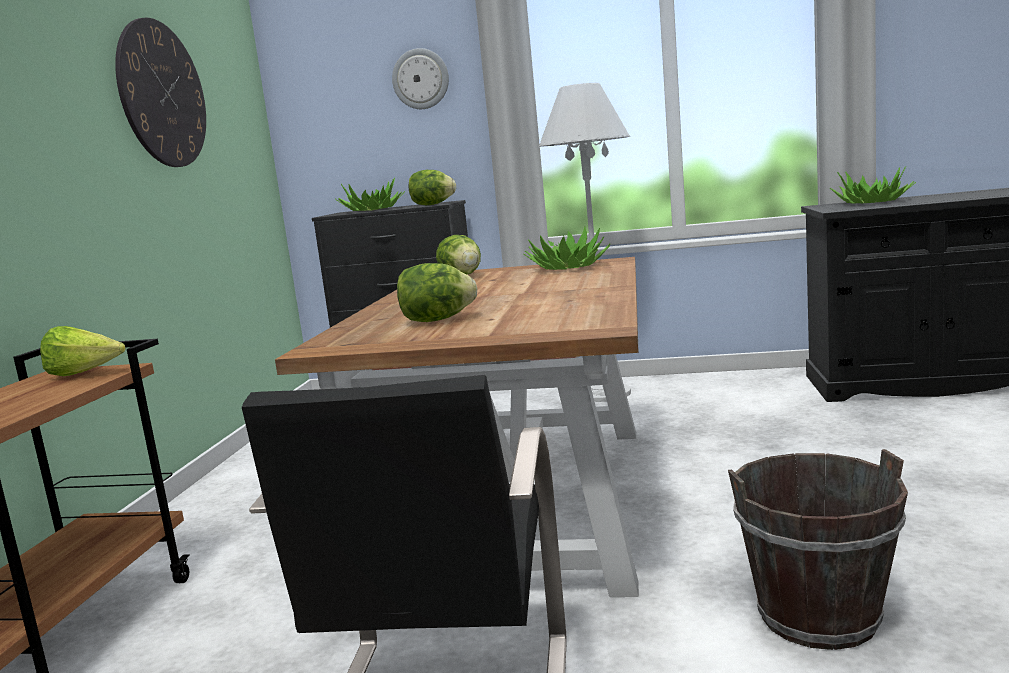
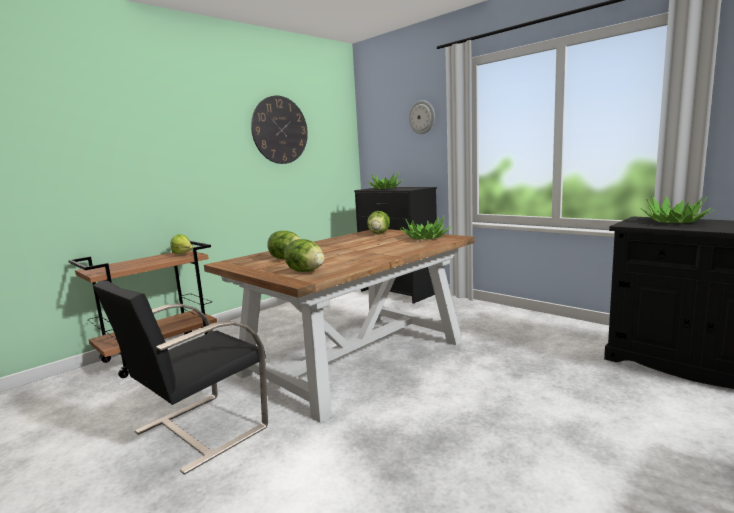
camera: 35 degrees right, 0 degrees up
(432, 204) = (408, 189): lettuce -> lettuce (306, 271)
(603, 393) = (486, 314): white floor lamp -> none
(818, 617) = (367, 471): brown bucket -> none

